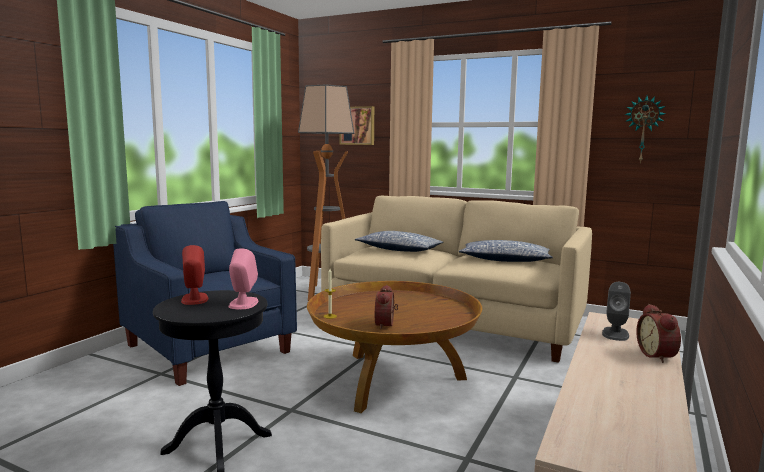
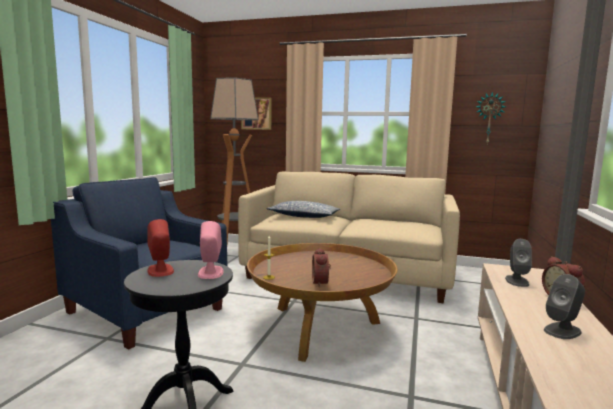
camera: 10 degrees left, 0 degrees up
(504, 260) = (393, 222): pillow -> none
(625, 389) = (562, 331): none -> grey speaker

